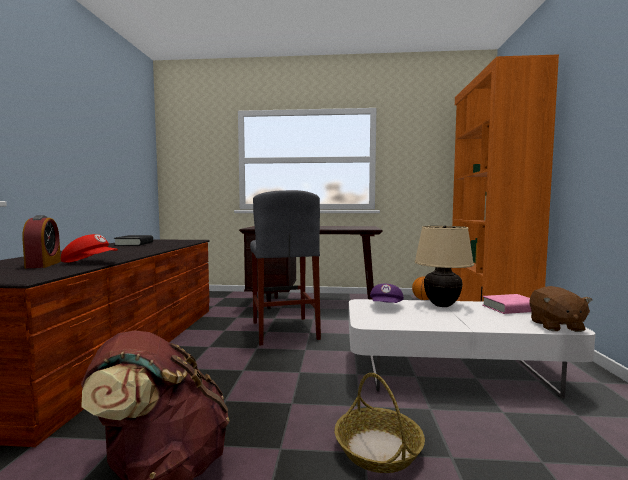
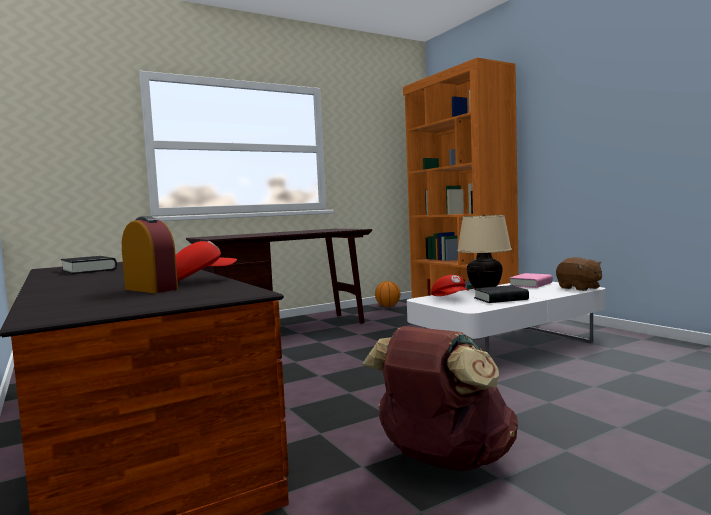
camera: 35 degrees left, 0 degrees up
(284, 330) = (312, 356): grey stool -> none
(377, 449) = (552, 397): basket -> none
(386, 307) = (451, 298): purple cap -> red cap
(427, 318) = (500, 299): none -> black book

